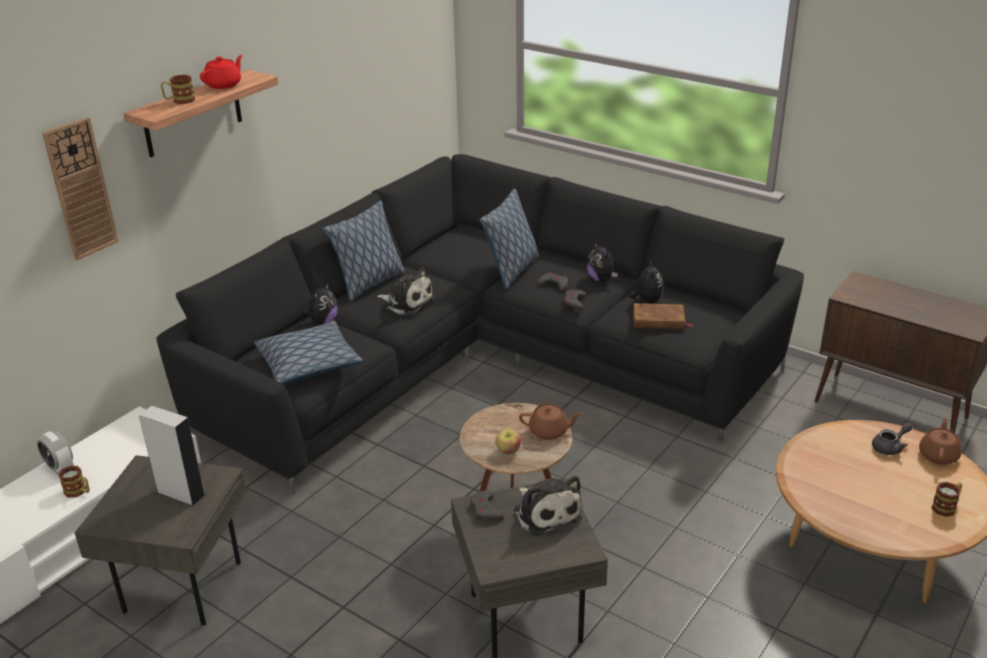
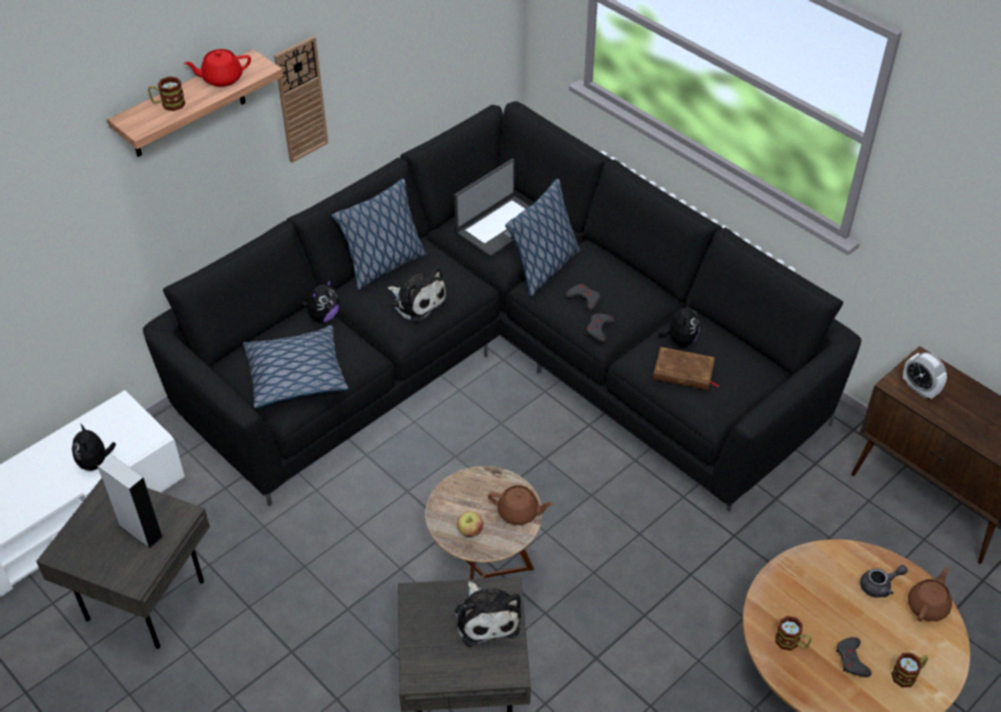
camera: 10 degrees right, 15 degrees up
(60, 469) = (39, 461): alarm clock -> alarm clock (919, 389)
(79, 492) = (52, 493): mug -> mug (791, 643)
(80, 189) = (60, 199): wall clock -> wall clock (301, 100)
(224, 85) = (221, 79): red teapot -> red teapot turned 150 degrees counterclockwise
(464, 247) = (500, 226): none -> laptop
(486, 510) = (428, 604): grey game controller -> grey game controller (852, 660)
(601, 279) = (639, 299): plush toy -> plush toy (95, 463)

